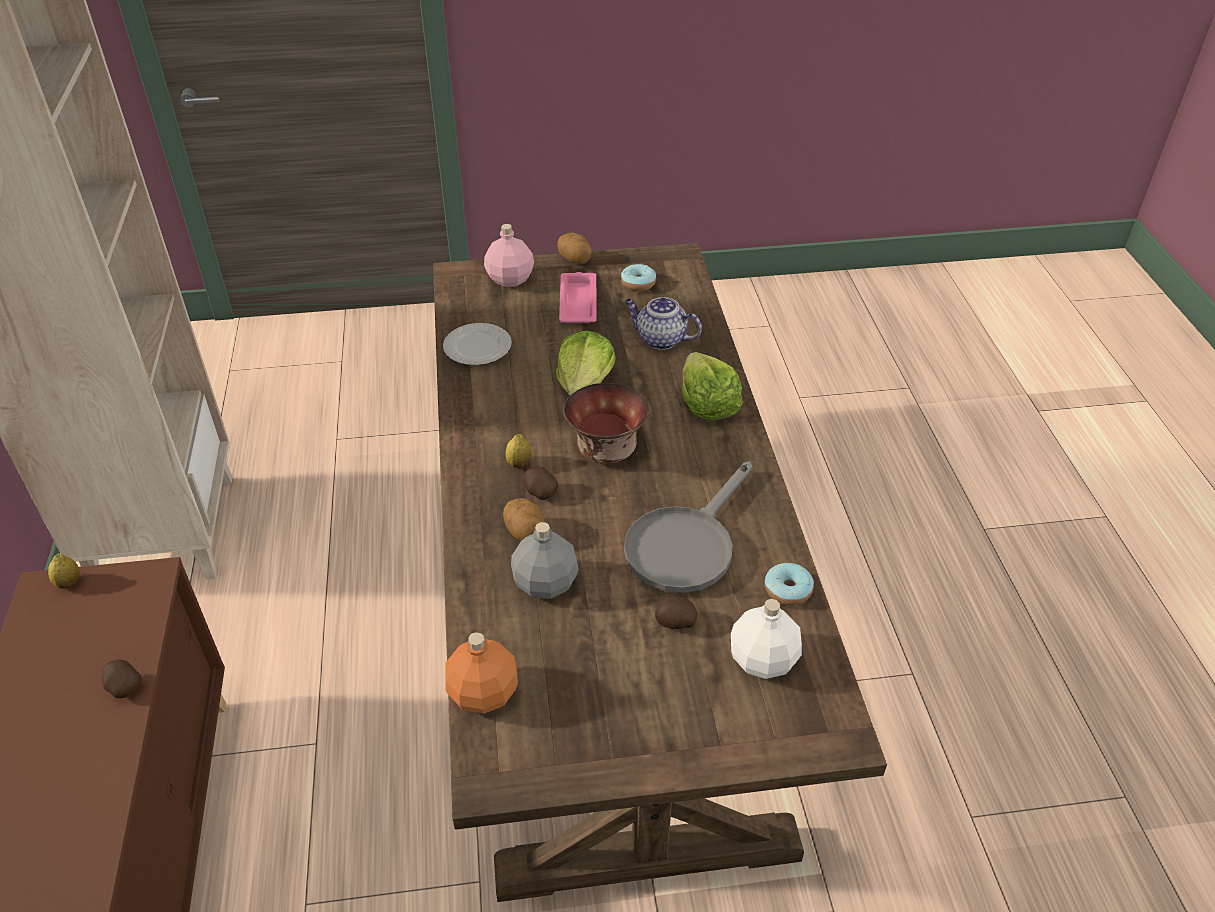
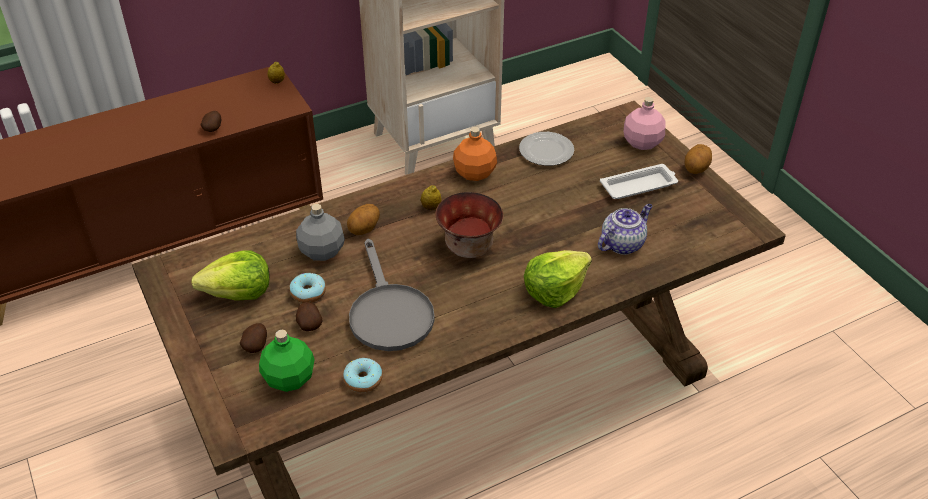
camera: 70 degrees right, 0 degrees up
(482, 694) = (222, 249): orange bottle -> orange bottle (474, 173)
(539, 492) = (407, 225): potato -> potato (256, 345)
(578, 302) = (639, 185): pink tray -> white tray
(584, 383) = (538, 216): lettuce -> lettuce (239, 293)
(638, 283) = (691, 212): donut -> donut (308, 293)
(660, 339) = (622, 243): teapot -> teapot turned 45 degrees clockwise
(686, 544) = (388, 312): grey frying pan -> grey frying pan turned 120 degrees counterclockwise
(764, 661) = (289, 379): white bottle -> green bottle

